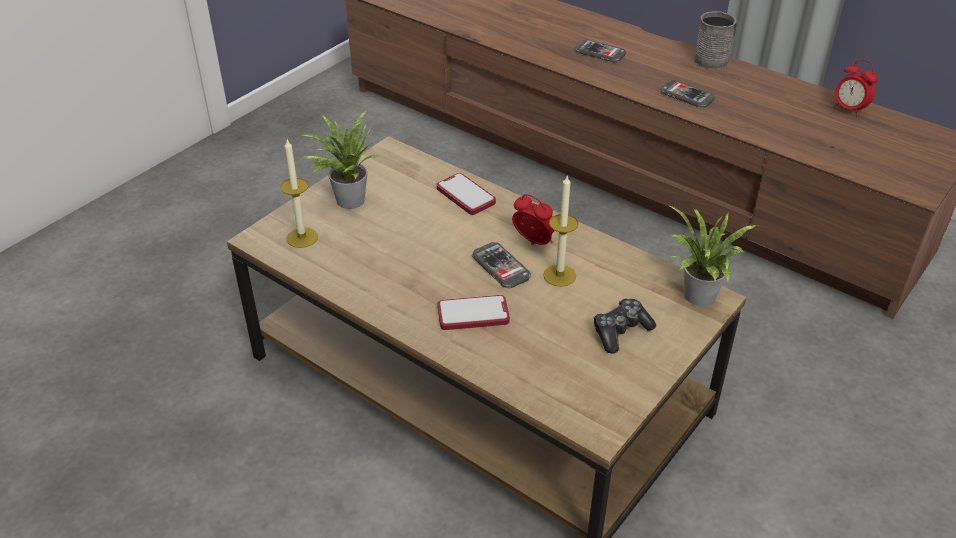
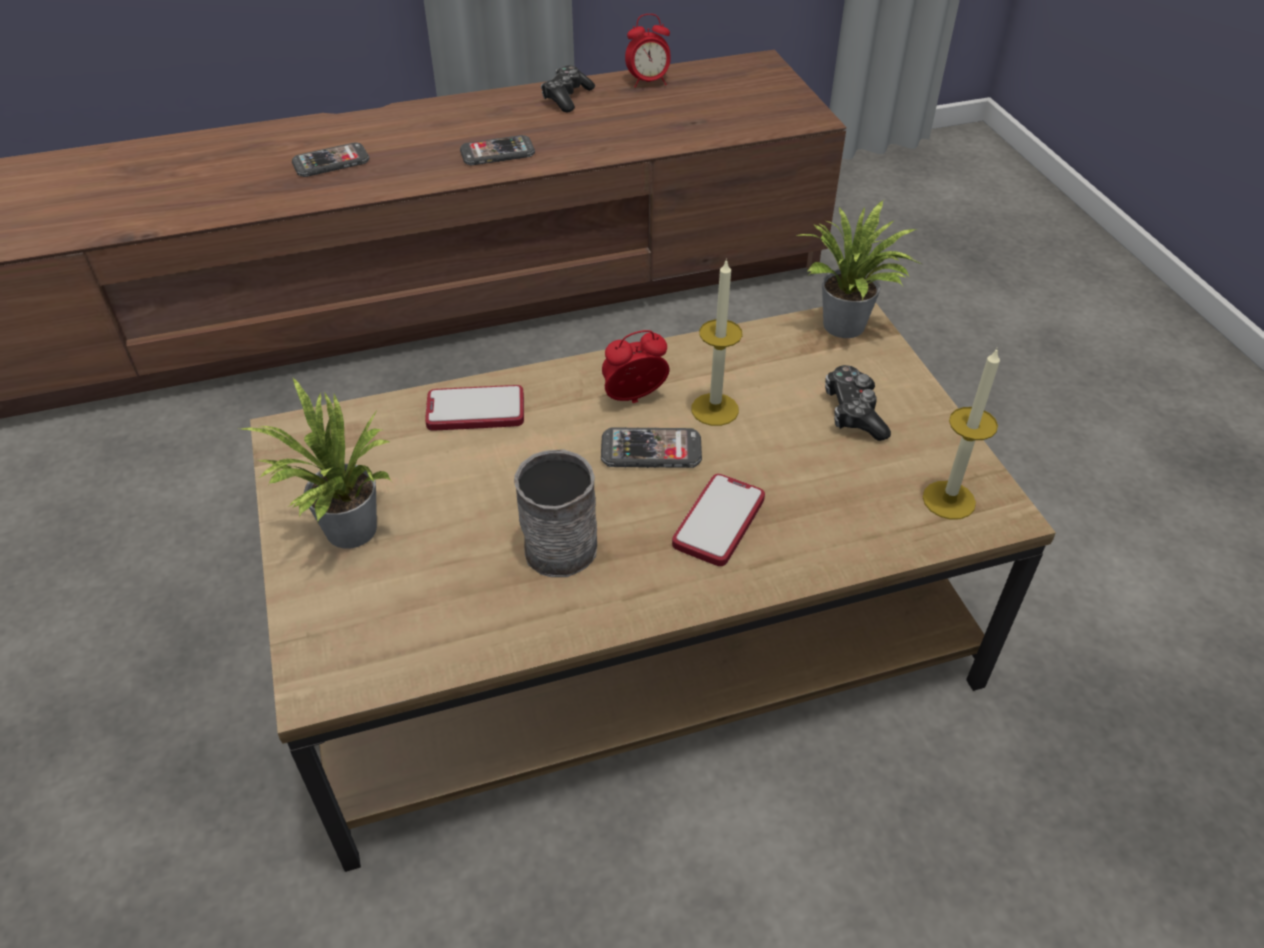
camera: 55 degrees left, 5 degrees up
(302, 237) = (377, 627): candle -> candle (949, 500)
(714, 59) = (458, 103): grey mug -> grey mug (560, 539)
(780, 90) = (567, 98): none -> game controller

